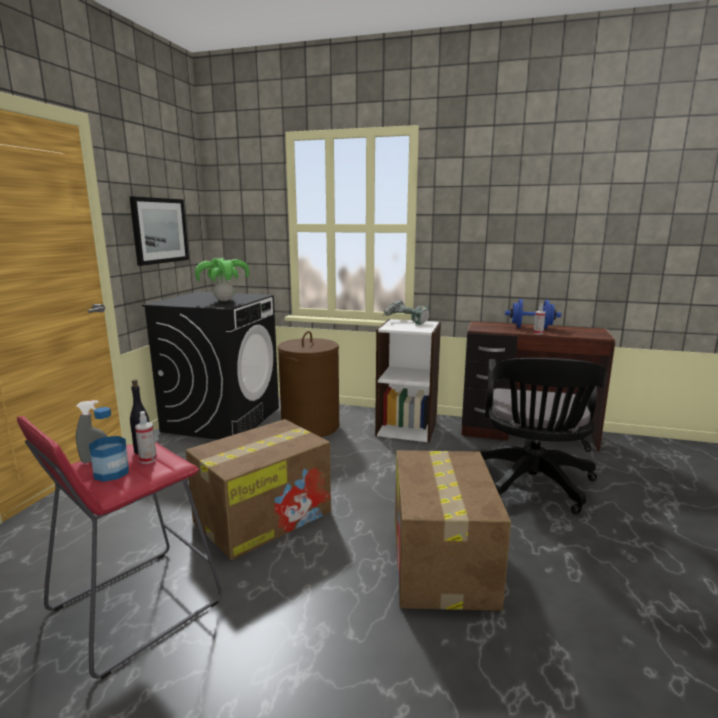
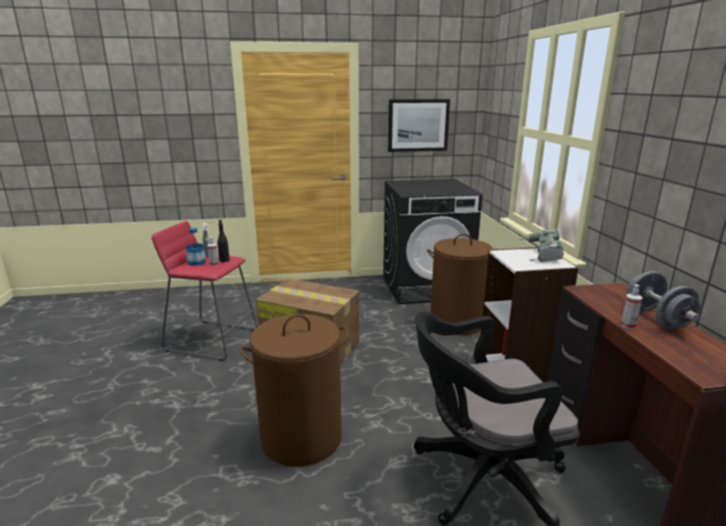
camera: 65 degrees right, 5 degrees up
(224, 300) = (430, 189): potted plant -> none
(442, 562) = (301, 438): cardboard box -> brown laundry basket
(531, 327) = (656, 319): blue dumbbell -> grey dumbbell

